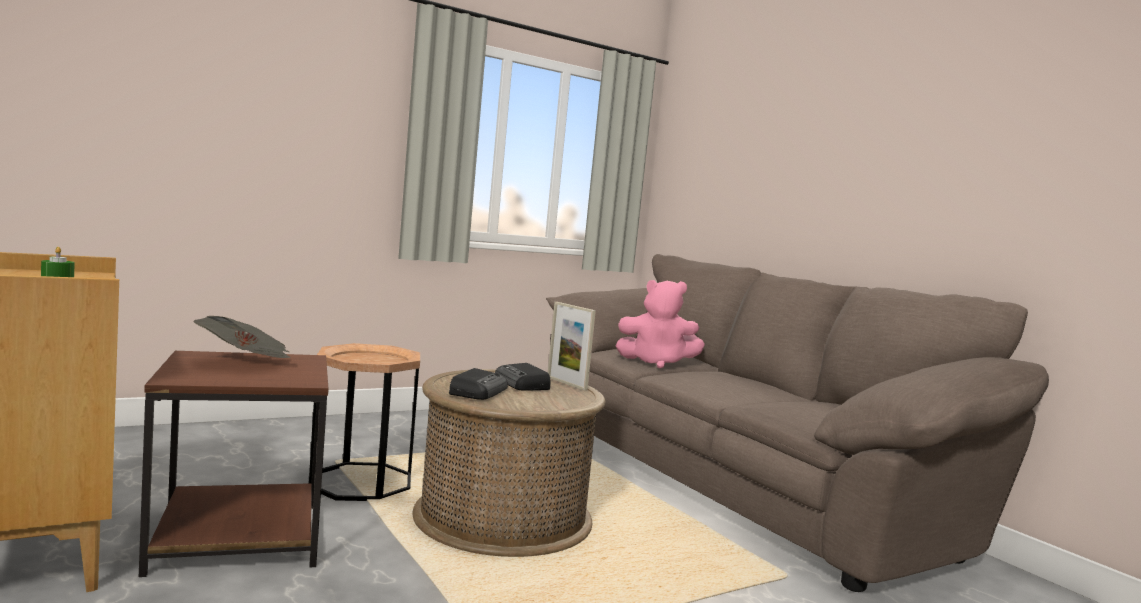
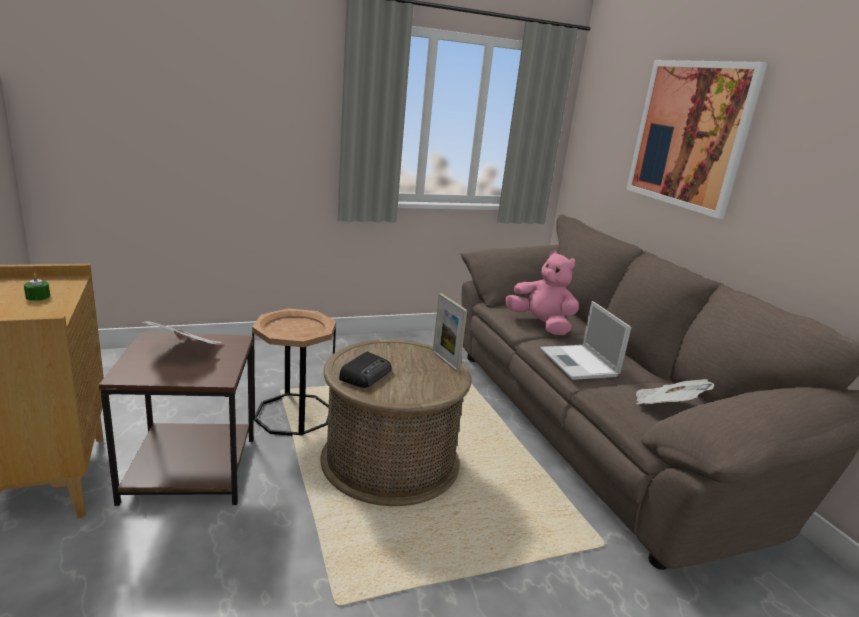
camera: 10 degrees right, 15 degrees up
(522, 384) = (407, 361): radio -> none
(656, 363) = (541, 325): pink plush toy -> pink plush toy turned 150 degrees counterclockwise
(715, 387) = (579, 363): none -> laptop
(793, 150) = (689, 135): none -> picture
(825, 414) = (666, 407): none -> newspaper

